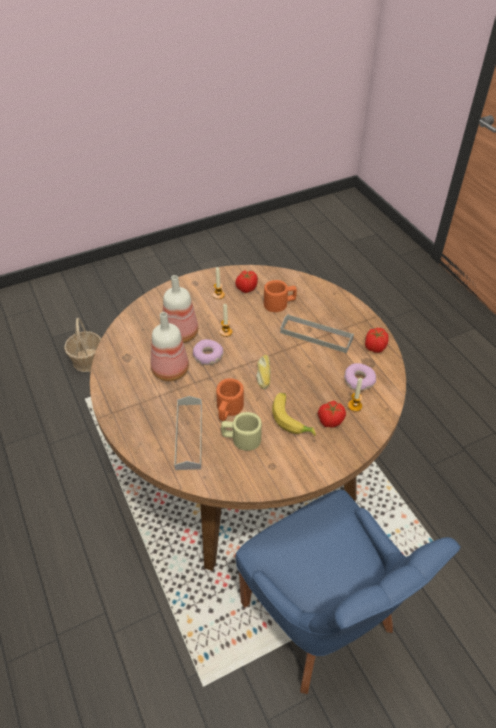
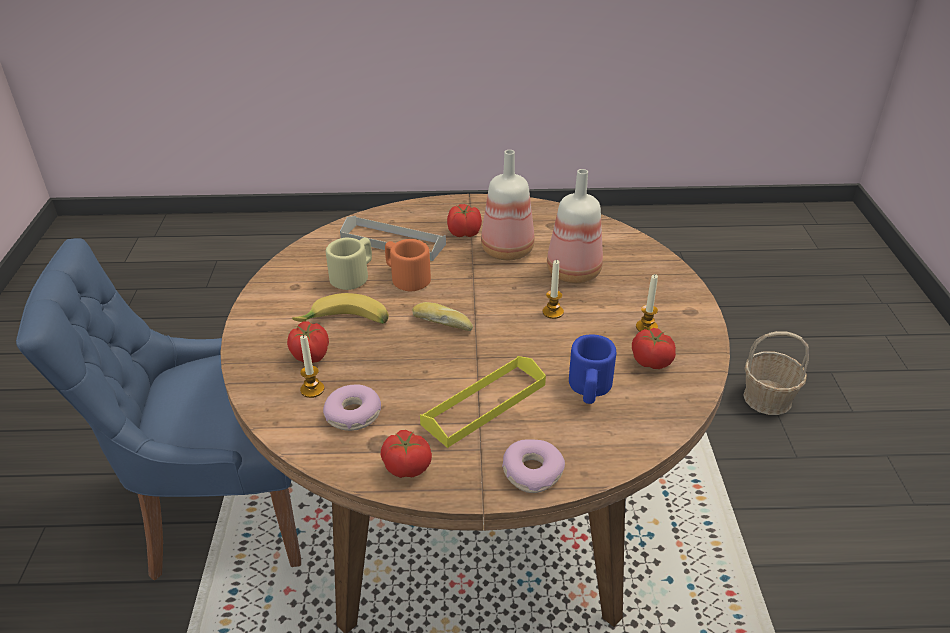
camera: 115 degrees right, 10 degrees down
(158, 399) = (465, 233): none -> tomato
(208, 356) = (513, 284): donut -> donut (532, 472)
(280, 304) = (589, 388): orange mug -> blue mug
(316, 335) = (484, 404): grey tray -> yellow tray

